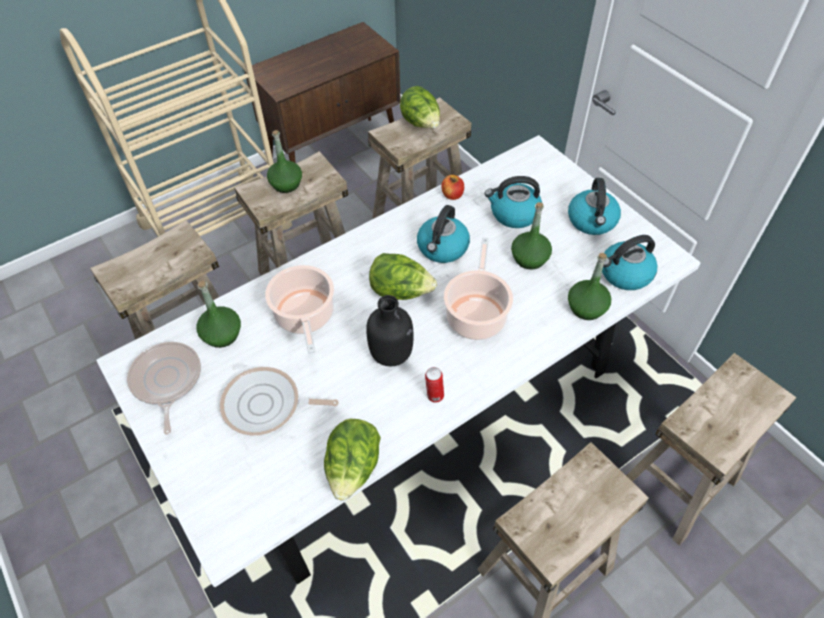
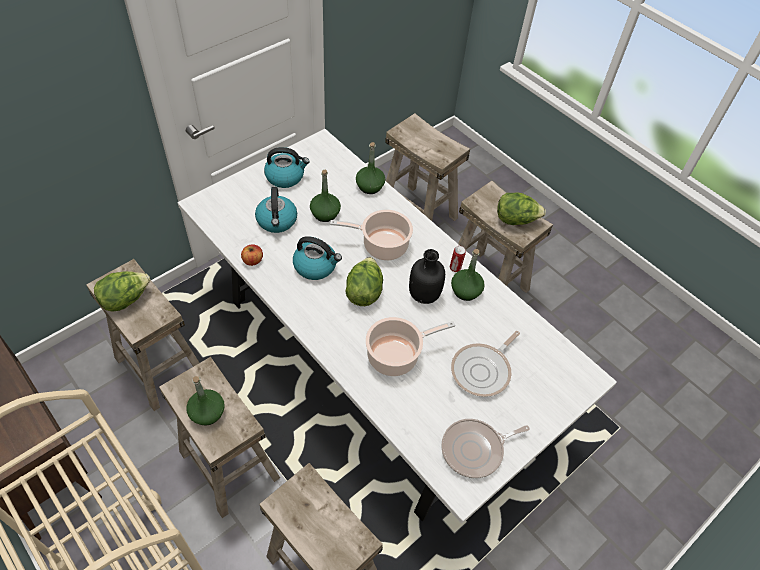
camera: 100 degrees left, 0 degrees up
(222, 334) = (422, 416): green bottle -> green bottle (466, 291)
(266, 406) = (483, 370): frying pan -> frying pan turned 45 degrees clockwise
(353, 468) = (519, 310): lettuce -> lettuce (516, 220)
(624, 274) = (338, 165): kettle -> none

